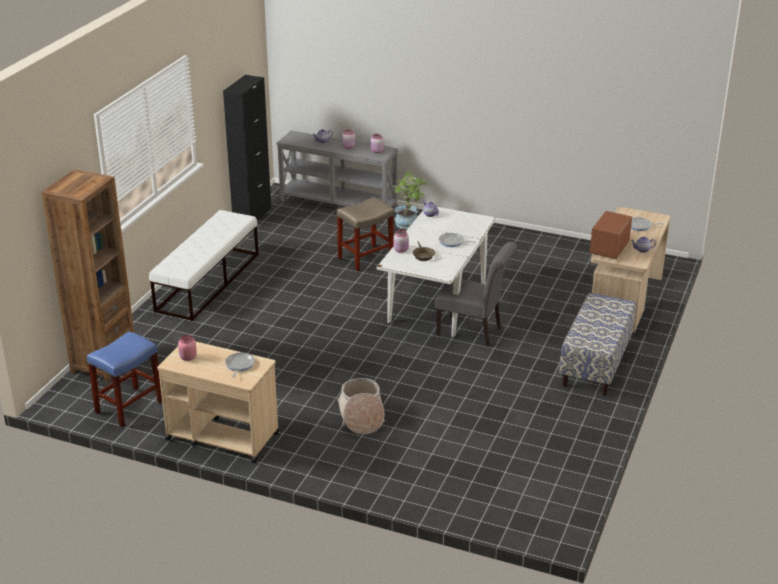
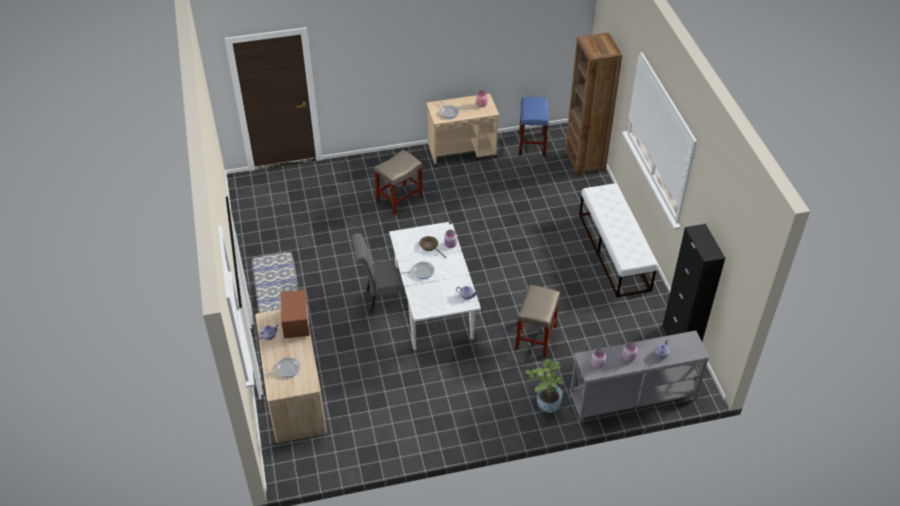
camera: 145 degrees right, 15 degrees up
(361, 416) = (399, 198): basket -> beige stool

